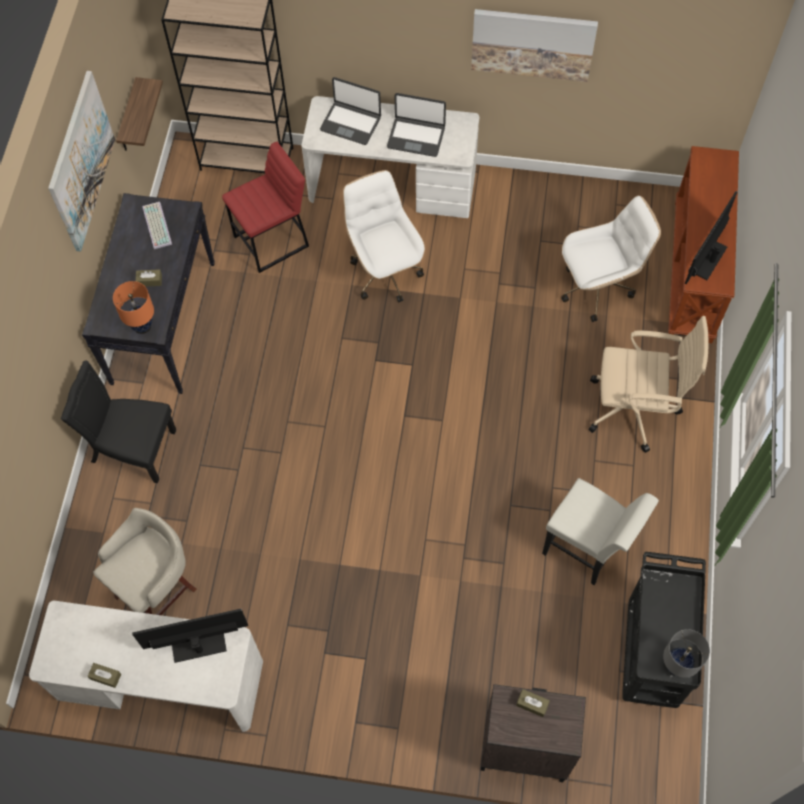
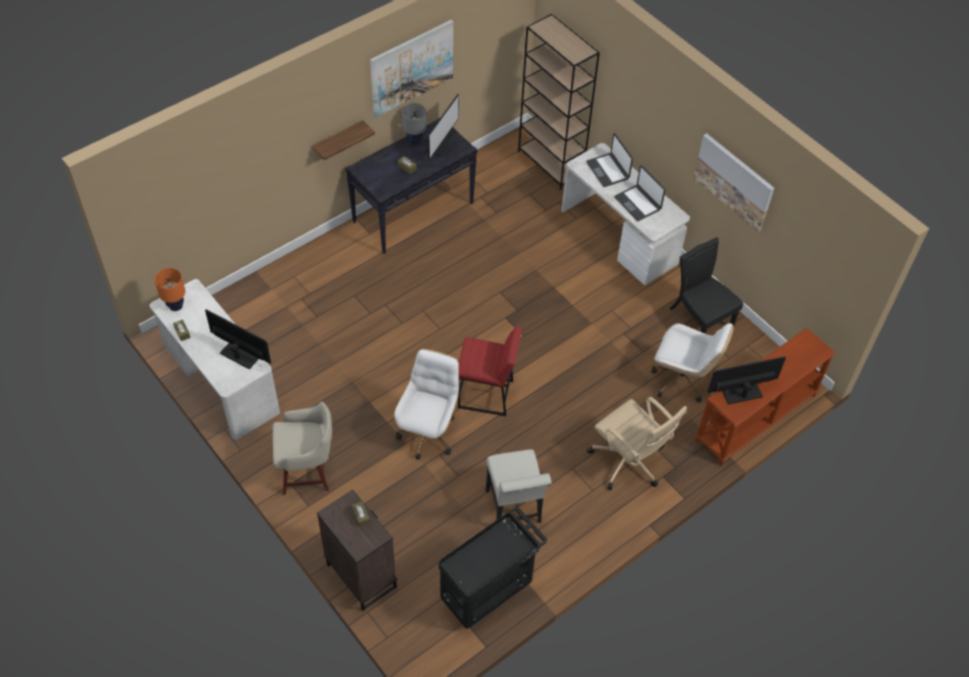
camera: 40 degrees right, 10 degrees down
(128, 118) = (478, 77): shelf -> shelf (338, 141)
(135, 449) = (330, 262): black chair -> black chair (700, 320)
(142, 326) = (379, 186): orange table lamp -> orange table lamp (175, 306)
(156, 225) = (440, 143): keyboard -> monitor
(159, 591) = (266, 338): beige stool -> beige stool (308, 474)
(273, 240) = (518, 215): red chair -> red chair (487, 394)
(384, 271) = (563, 277): white office chair -> white office chair (429, 432)
(677, 666) = (469, 580): grey table lamp -> grey table lamp (415, 140)

